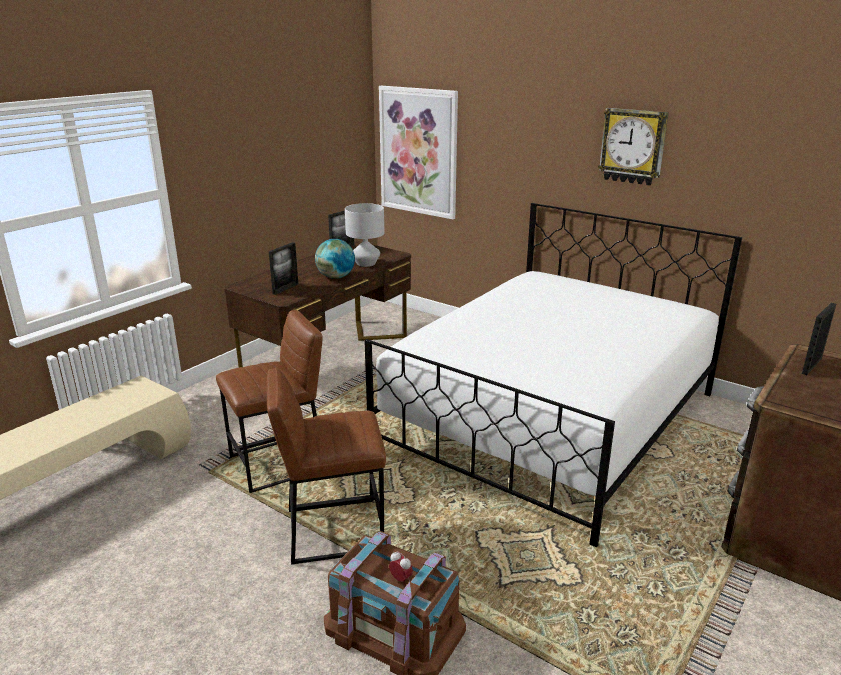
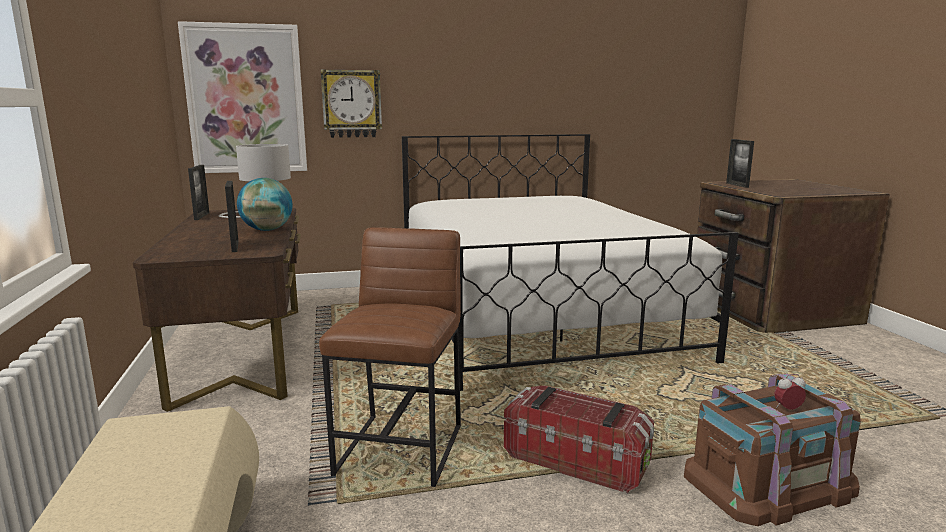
camera: 50 degrees left, 10 degrees down
(332, 530) = (576, 460): brown chair -> storage box
(633, 146) = (494, 69): wall clock -> wall clock (351, 104)

